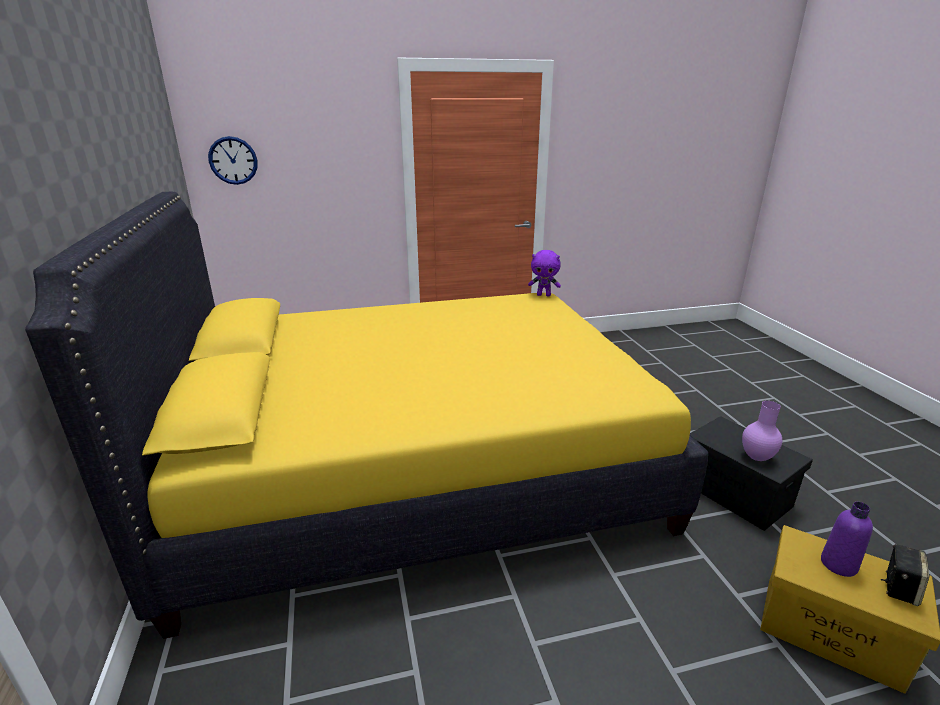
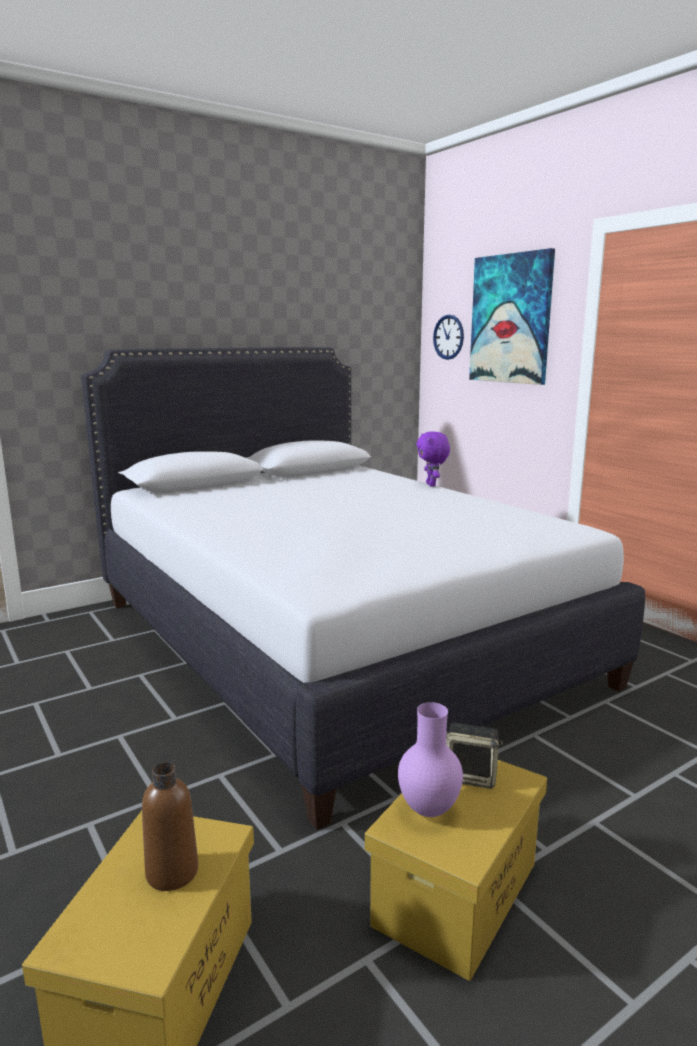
camera: 70 degrees right, 10 degrees down
(319, 141) = (510, 319): none -> picture
(417, 469) = (333, 640): yellow bed -> white bed
(544, 295) = (587, 530): purple plush toy -> purple plush toy (432, 485)
(736, 493) = (456, 895): black storage box -> yellow storage box
(838, 564) = (172, 872): purple bottle -> brown bottle
(898, 588) = (127, 936): speaker -> speaker (471, 776)

